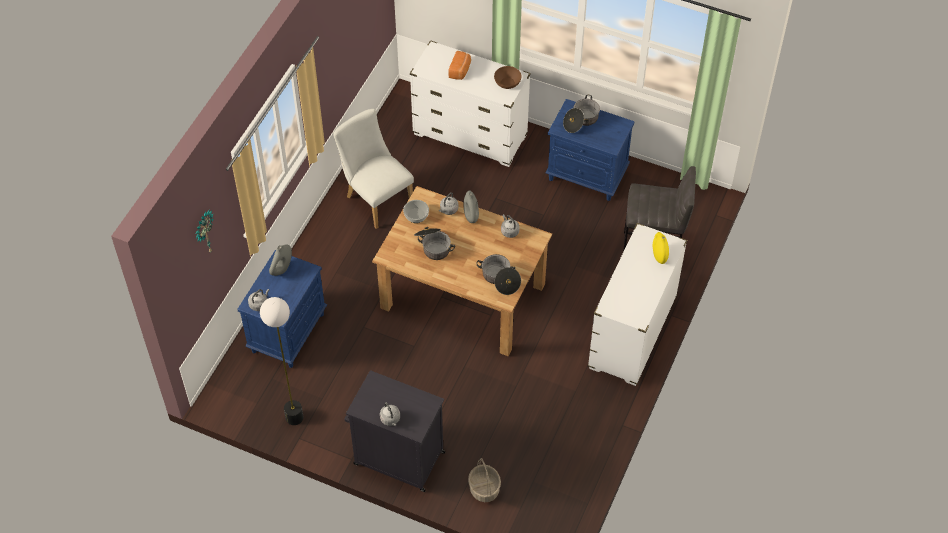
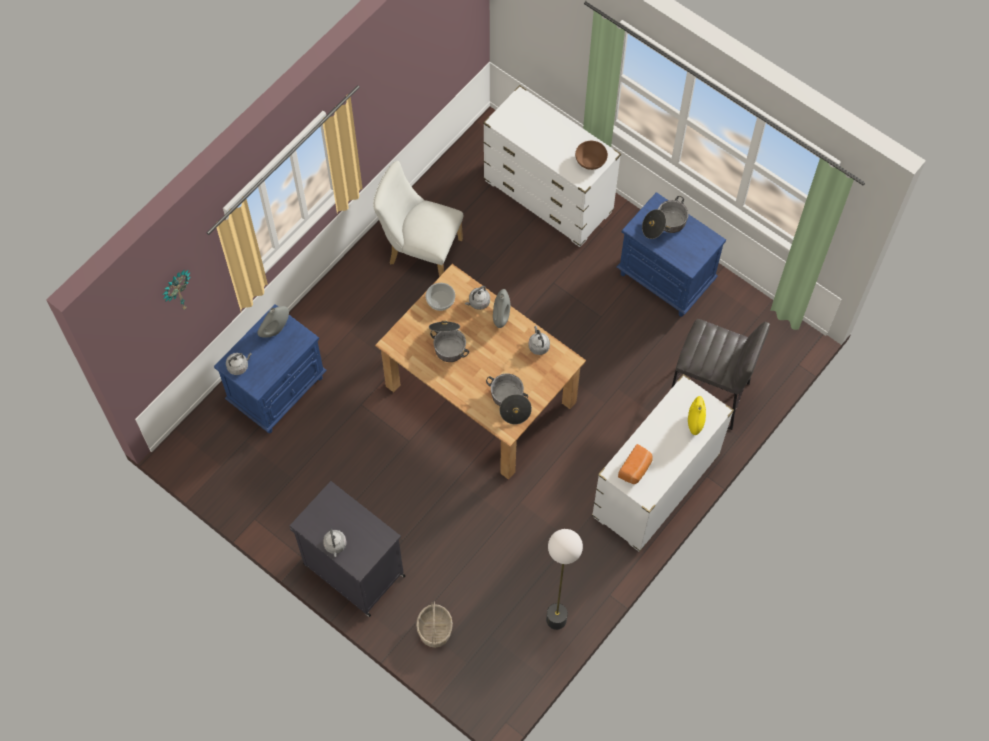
camera: 15 degrees right, 10 degrees up
(294, 417) = (256, 492): floor lamp -> floor lamp (556, 619)
(376, 198) = (420, 250): white chair -> white chair turned 45 degrees counterclockwise
(460, 70) = (542, 132): bread -> bread (635, 469)

